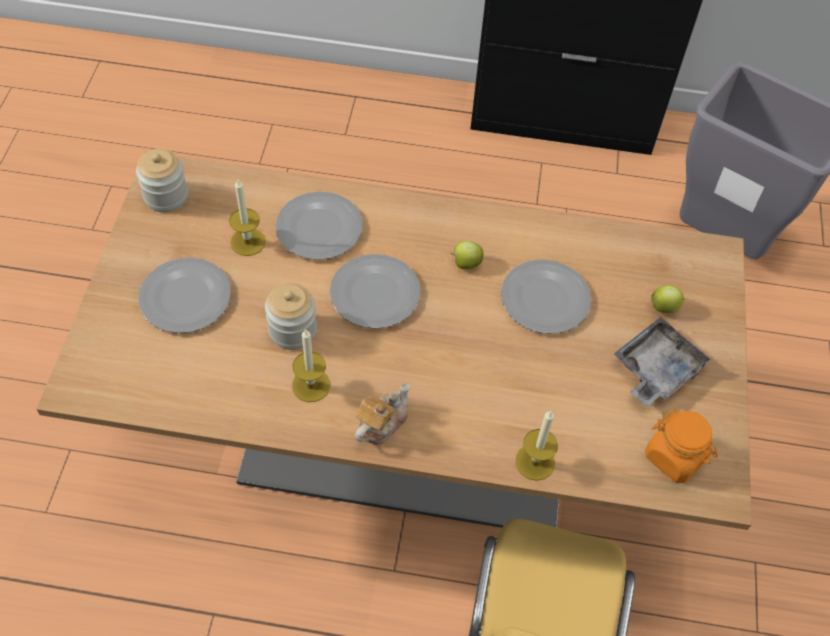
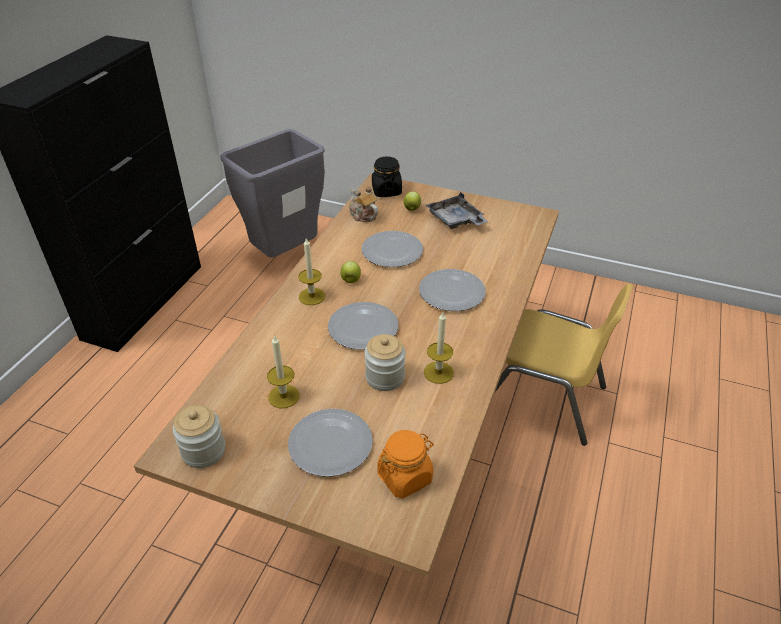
camera: 75 degrees left, 15 degrees down
(319, 227) = (286, 350): plate -> plate (451, 292)
(381, 423) = (477, 339): teapot -> teapot (363, 215)
(535, 462) = (514, 276): candle -> candle (312, 296)
(675, 457) = (516, 225): orange jar -> orange jar (405, 477)
(700, 267) = (386, 191): none -> black jar

